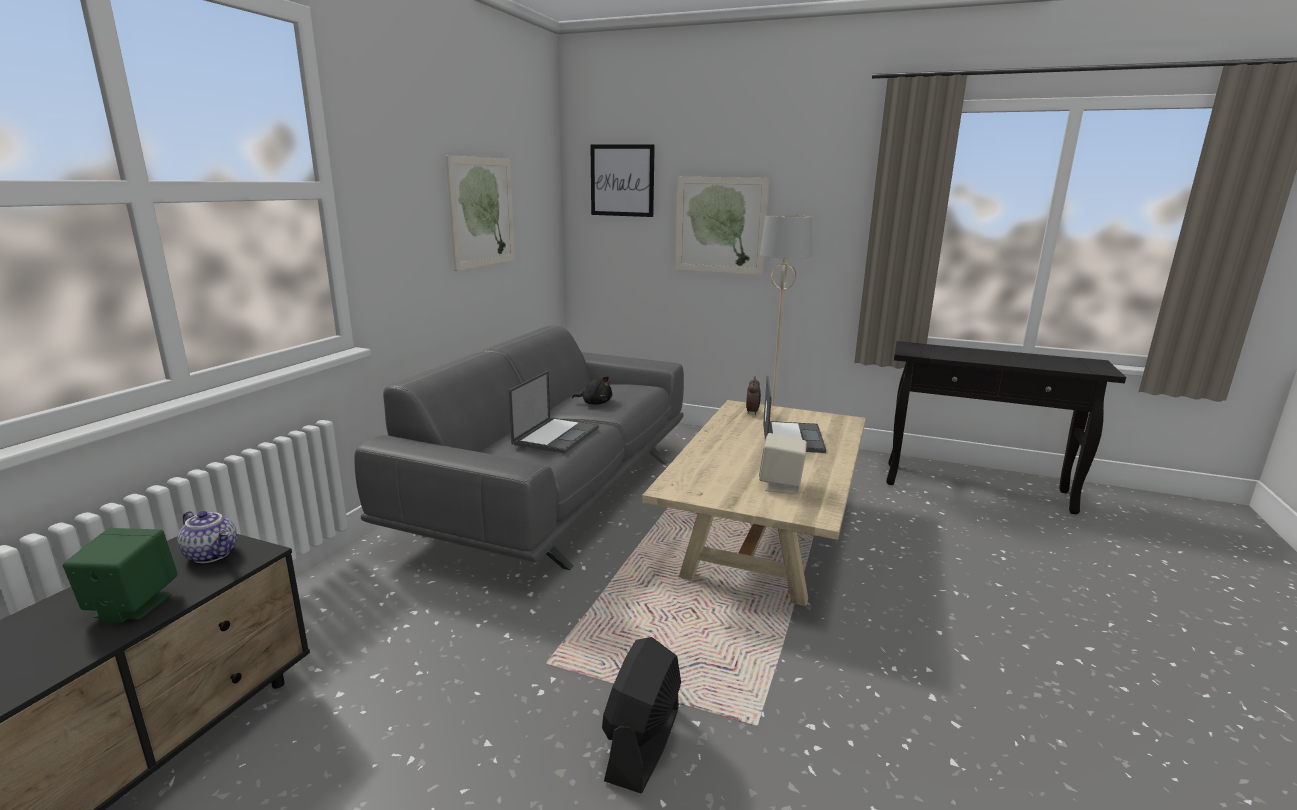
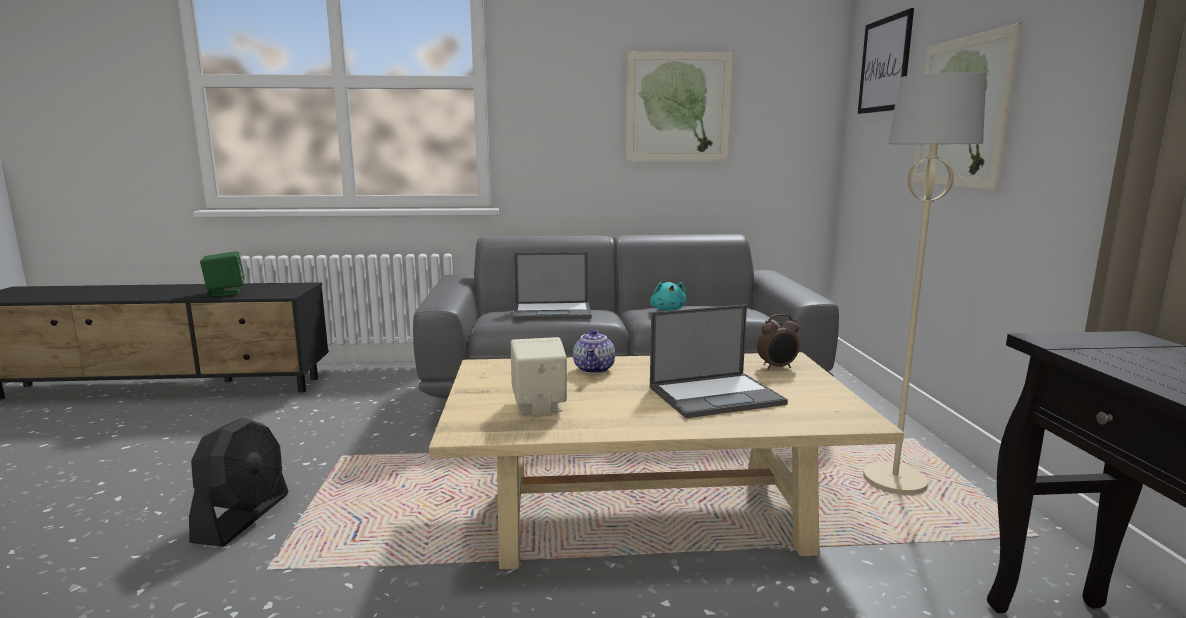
camera: 65 degrees right, 5 degrees down
(213, 554) = (284, 290): teapot -> teapot (595, 369)
(595, 403) = (668, 310): black plush toy -> turquoise plush toy
(643, 744) = (243, 517): black fan -> black fan turned 105 degrees clockwise

